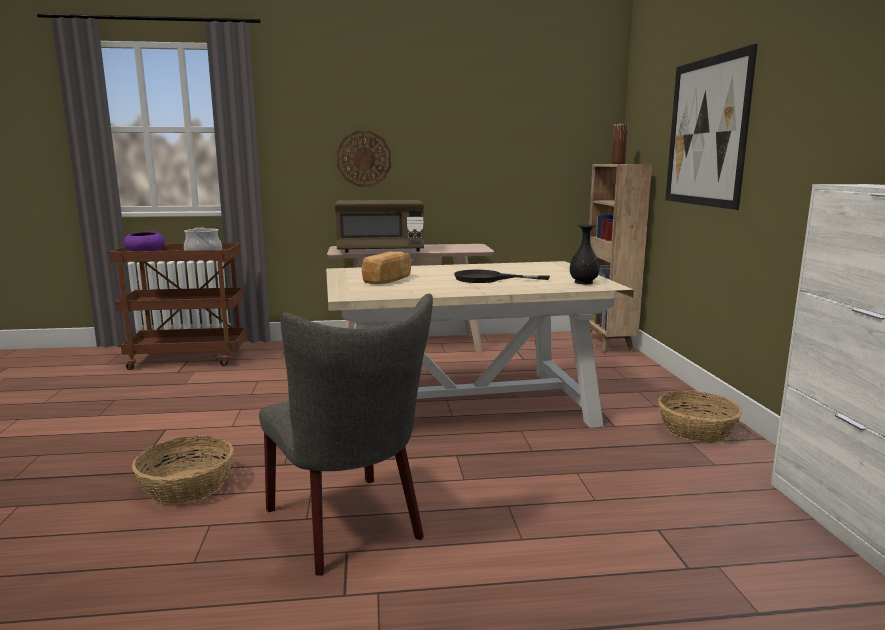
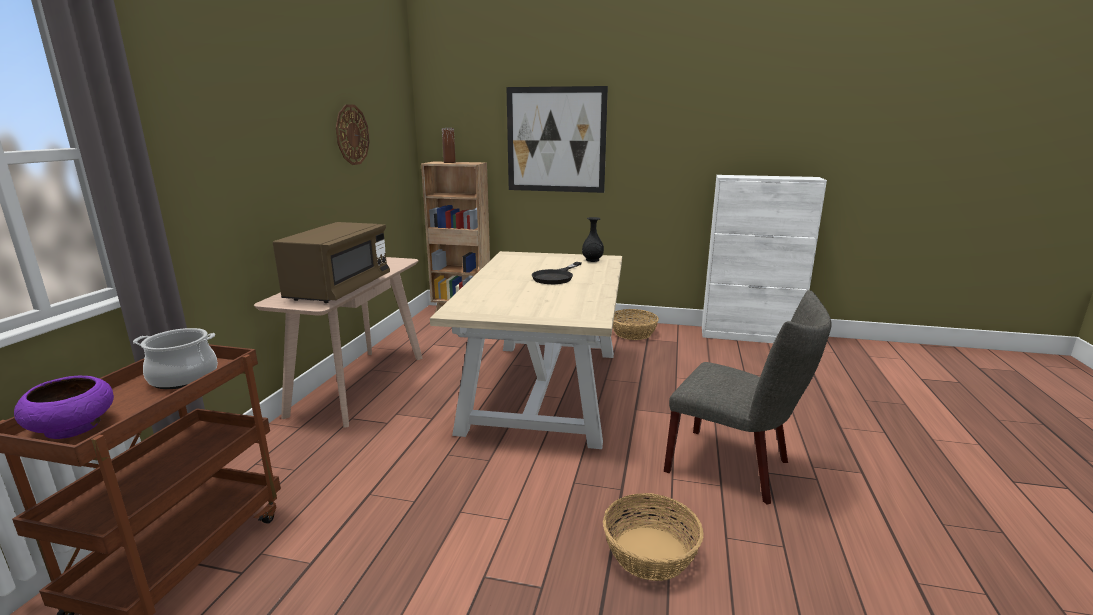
camera: 70 degrees left, 5 degrees up
(349, 527) = (736, 467): grey chair -> grey chair turned 45 degrees clockwise
(364, 159) = (261, 180): wall clock -> wall clock (352, 135)
(389, 280) = (530, 302): bread -> none

